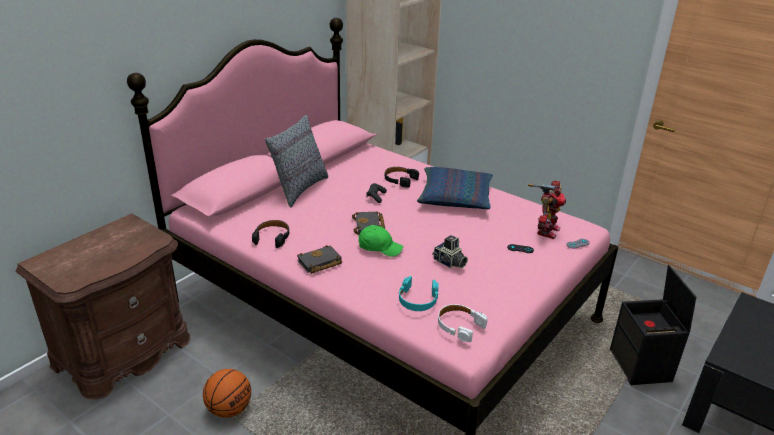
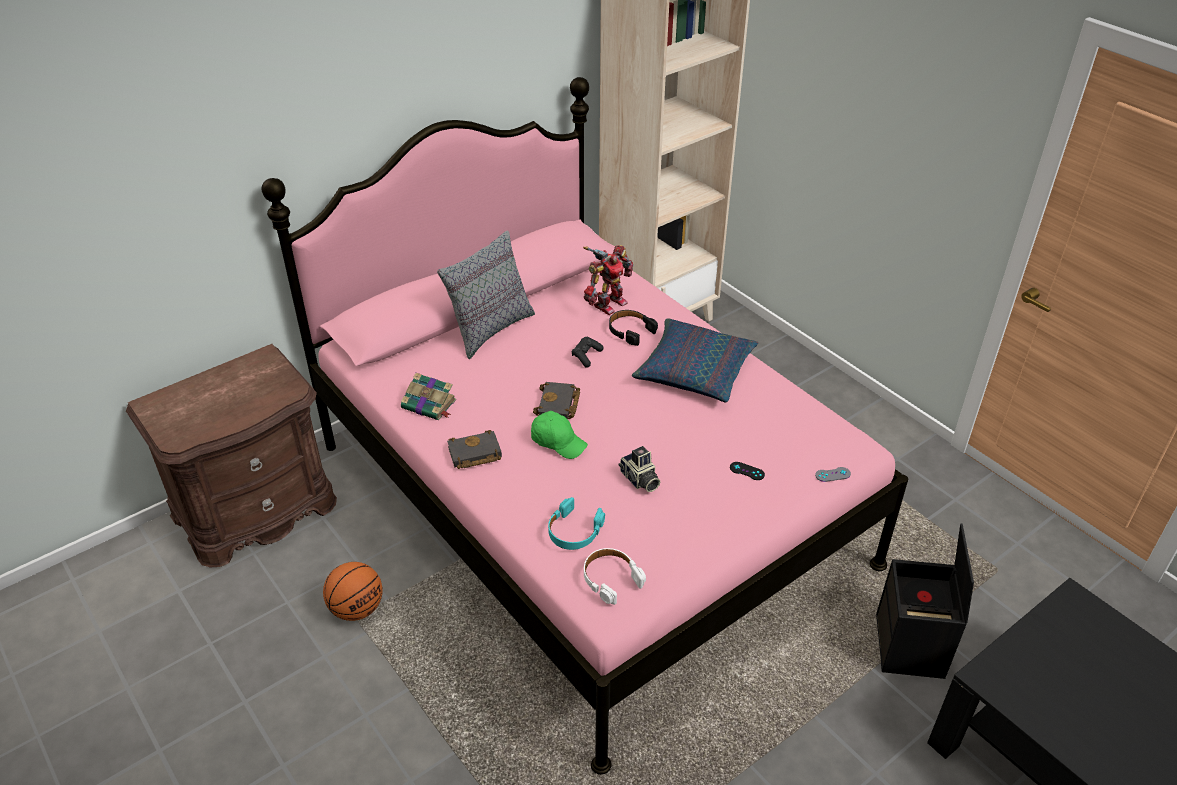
camera: 15 degrees right, 10 degrees up
(272, 237) = (430, 405): black headphones -> book
(546, 230) = (797, 446): toy robot -> toy robot (608, 303)

